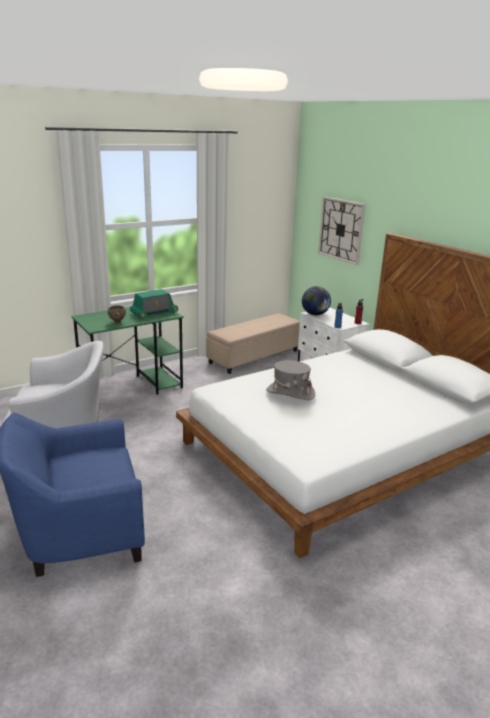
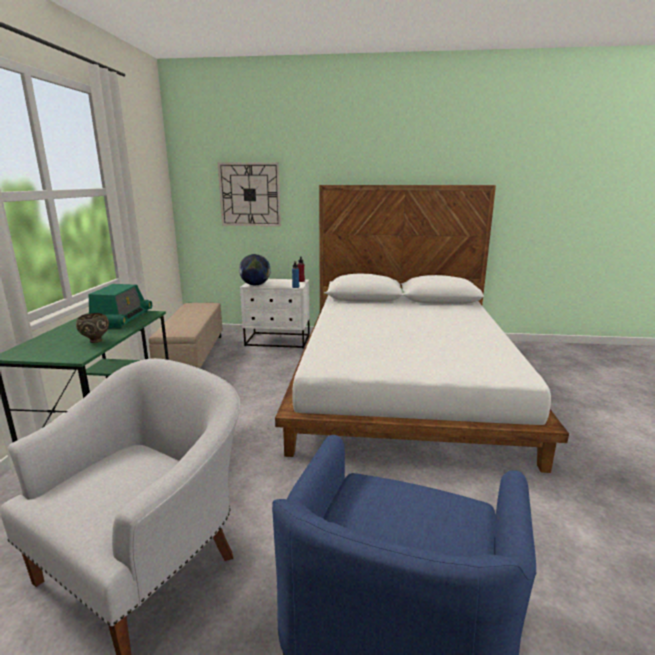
camera: 50 degrees left, 5 degrees down
(290, 393) = (384, 339): grey hat -> none

